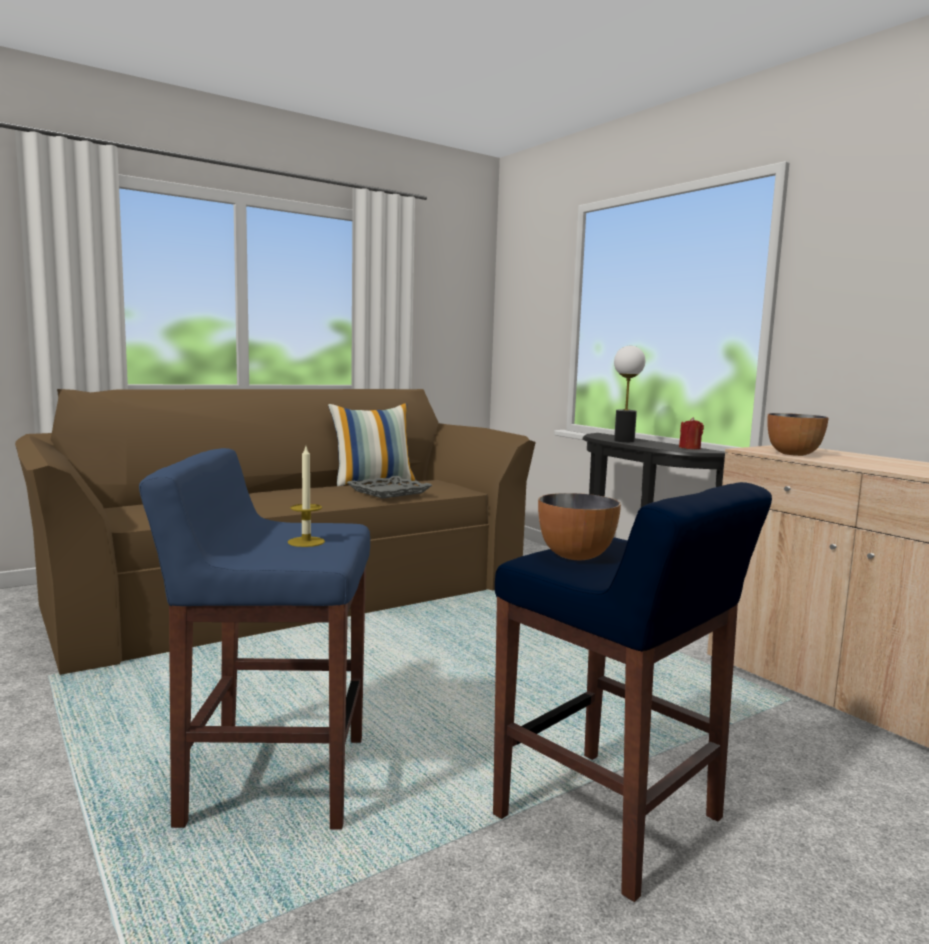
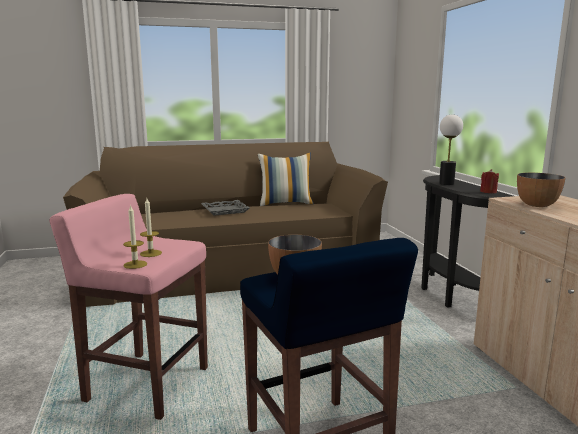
camera: 20 degrees right, 5 degrees up
(272, 778) = (146, 383): blue stool -> pink stool
(304, 558) = (135, 264): none -> candle
(389, 492) = (285, 212): grey tray -> grey tray (225, 211)

